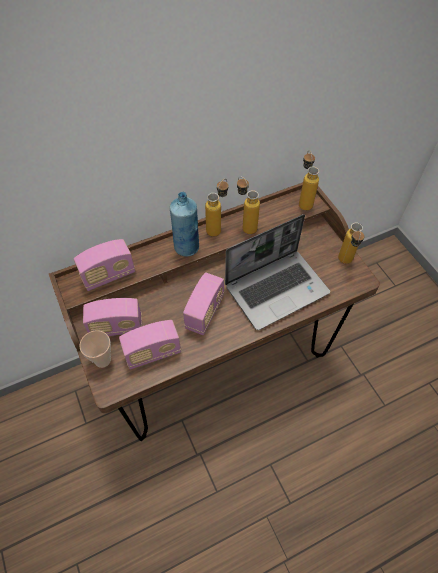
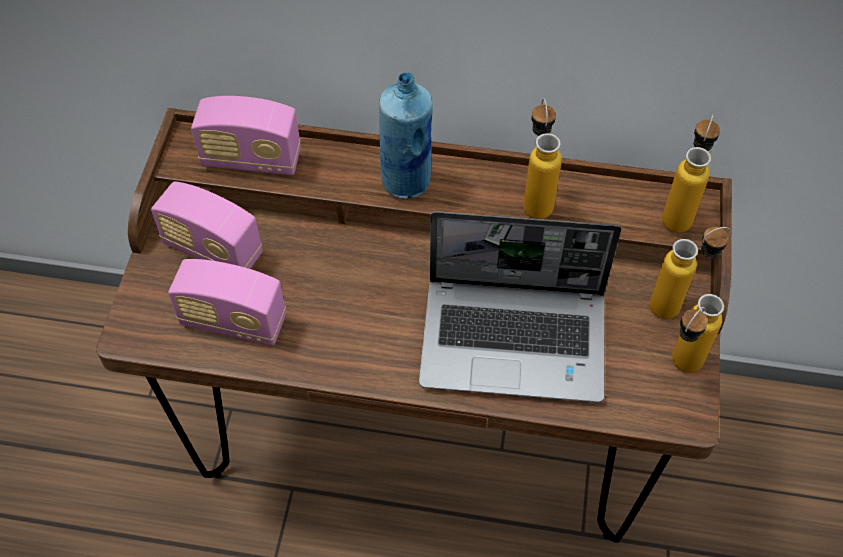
camera: 35 degrees right, 0 degrees up
(102, 360) = (155, 286): cup -> none
(205, 312) = (362, 307): radio -> none
(217, 227) = (485, 176): bottle -> bottle (676, 304)

